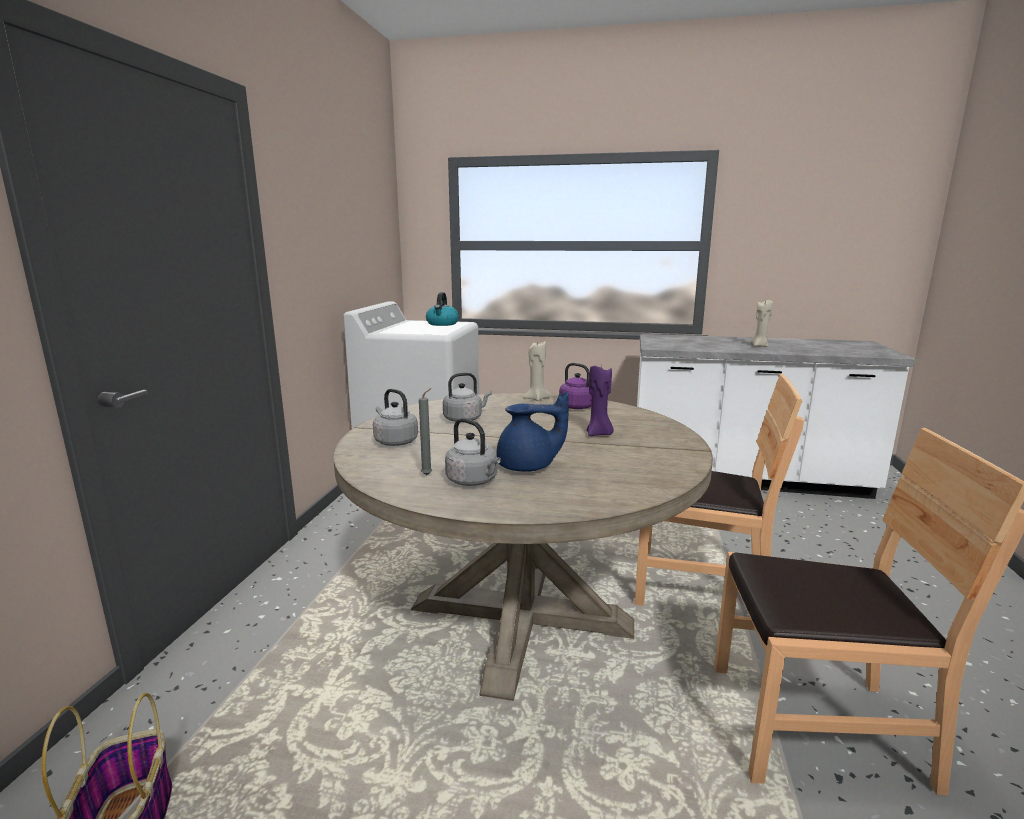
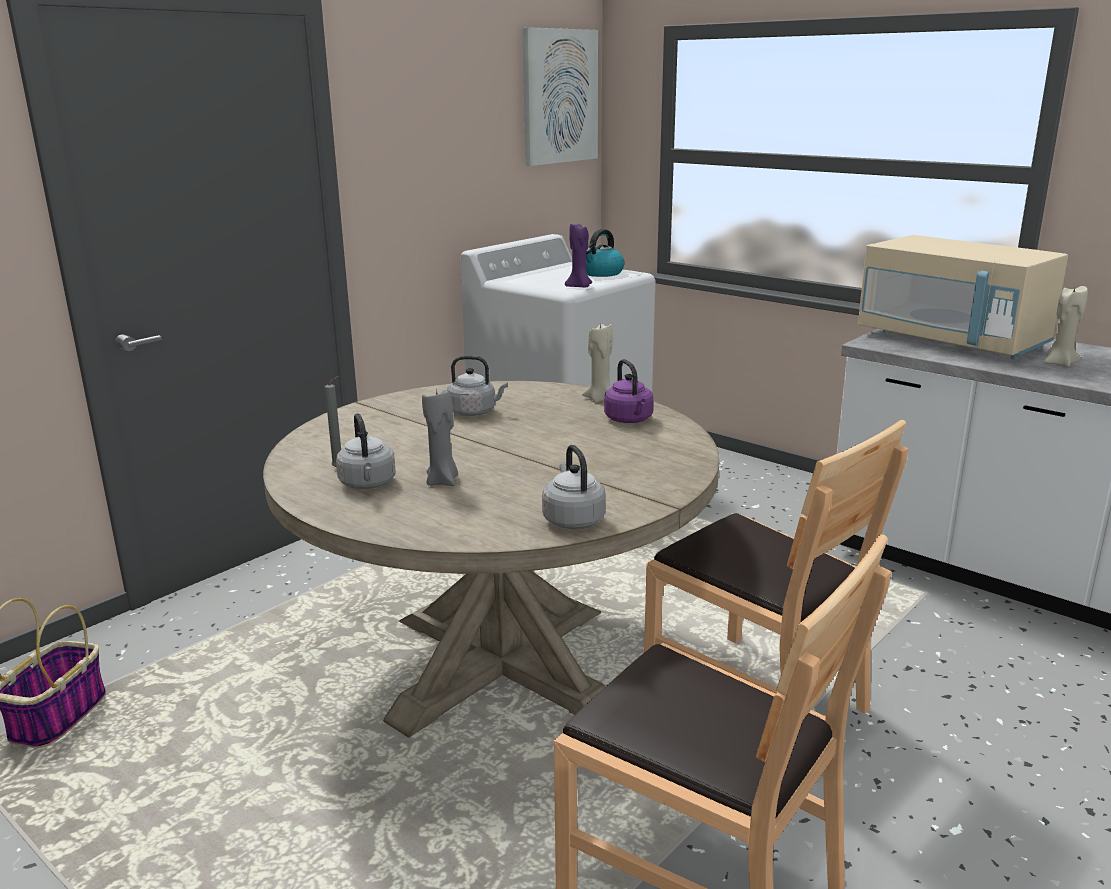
camera: 30 degrees right, 5 degrees up
(380, 203) = (559, 96): none -> picture
(394, 441) = (366, 425): grey kettle -> grey kettle (572, 519)
(528, 467) = (443, 481): blue teapot -> grey candle
(598, 434) = (586, 459): purple candle -> purple candle (579, 287)
(690, 342) = (951, 341): none -> beige microwave

